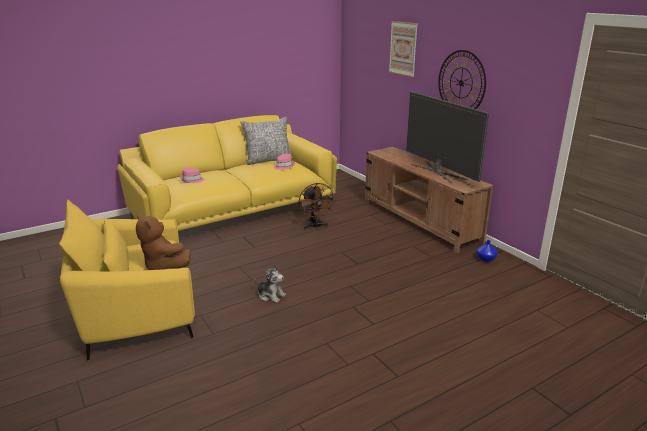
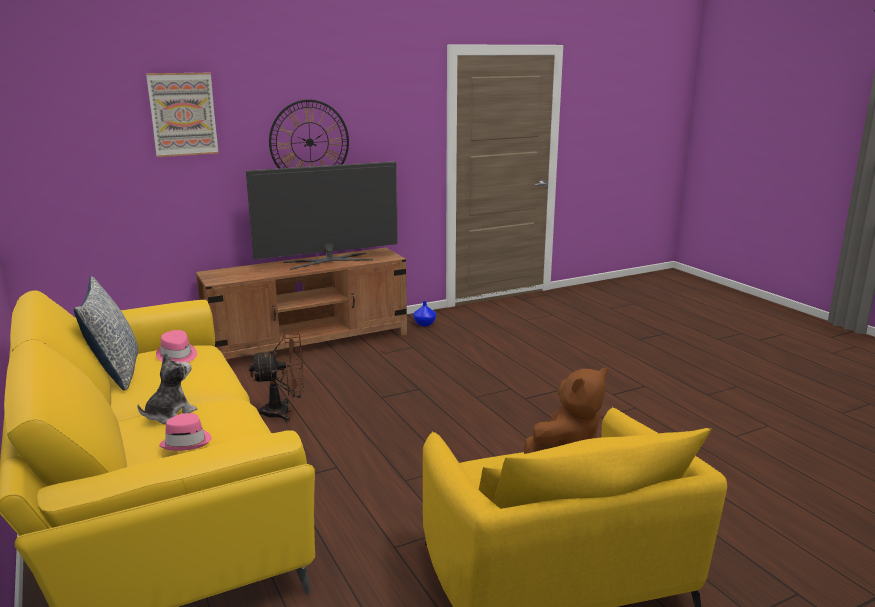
camera: 85 degrees left, 5 degrees down
(271, 295) = (499, 451): plush toy -> plush toy (169, 415)

